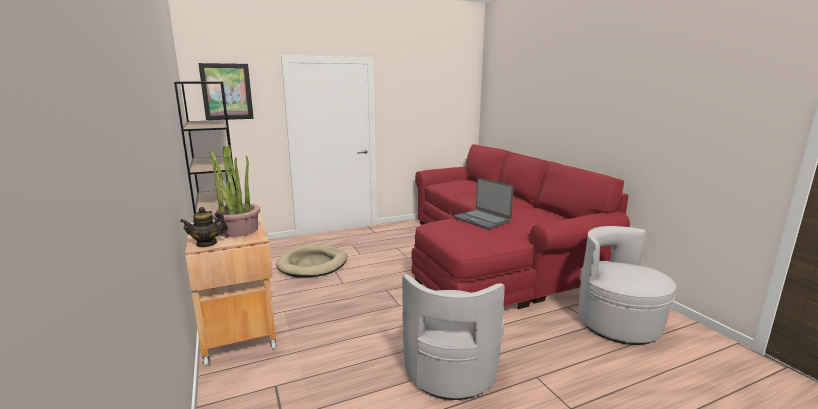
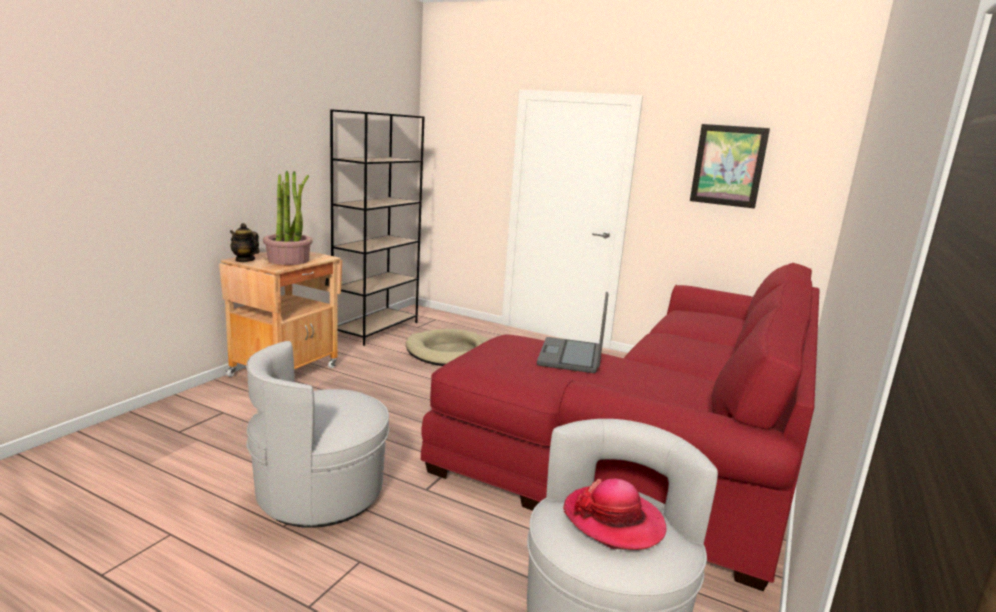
camera: 50 degrees right, 0 degrees up
(227, 91) = (457, 131): picture -> picture (728, 166)
(629, 271) = (614, 520): none -> hat

